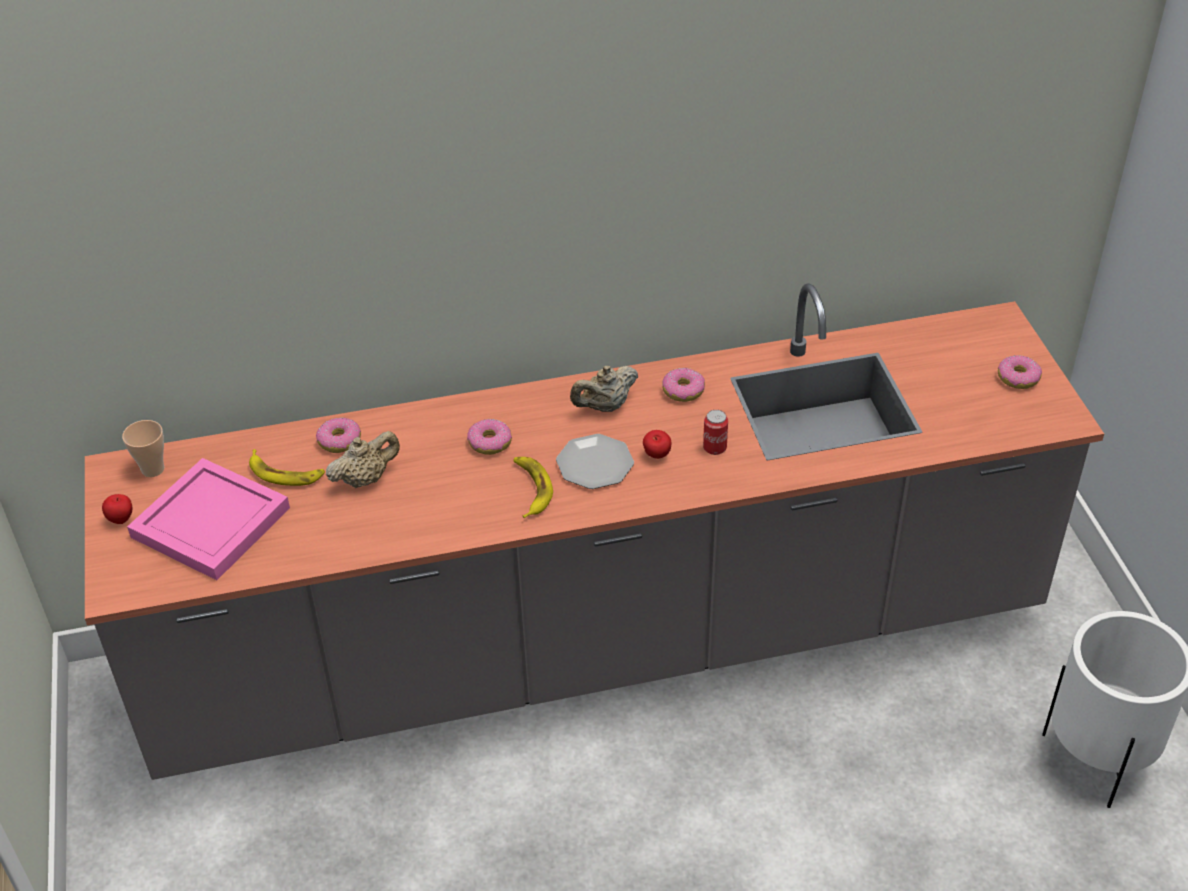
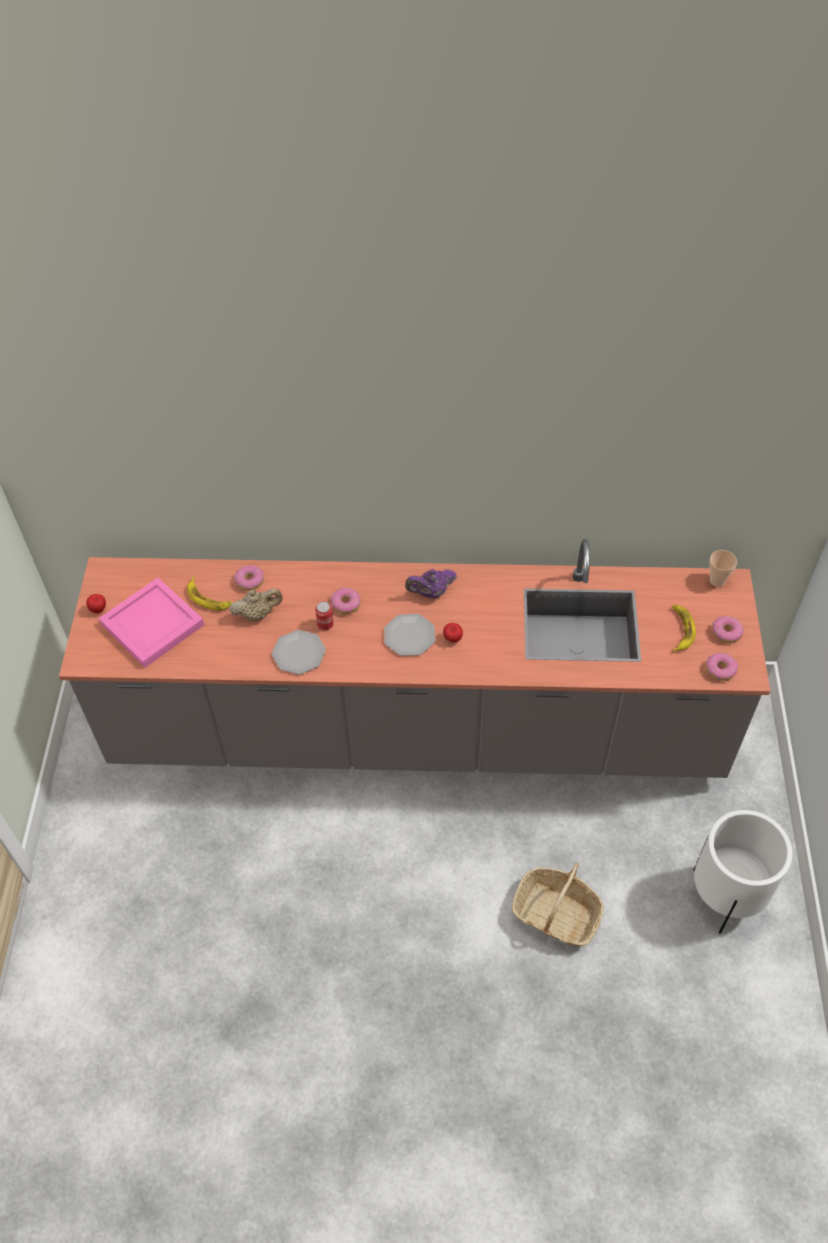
camera: 15 degrees right, 10 degrees up
(153, 469) = (127, 576): cup -> cup (717, 581)
(443, 516) = (298, 653): none -> plate
(531, 489) = (361, 646): banana -> banana (680, 630)
(605, 406) = (431, 593): beige teapot -> purple teapot
(683, 391) = (487, 592): donut -> donut (720, 670)
(714, 448) = (493, 642): can -> can (325, 624)
(879, 836) = (556, 914): none -> basket

